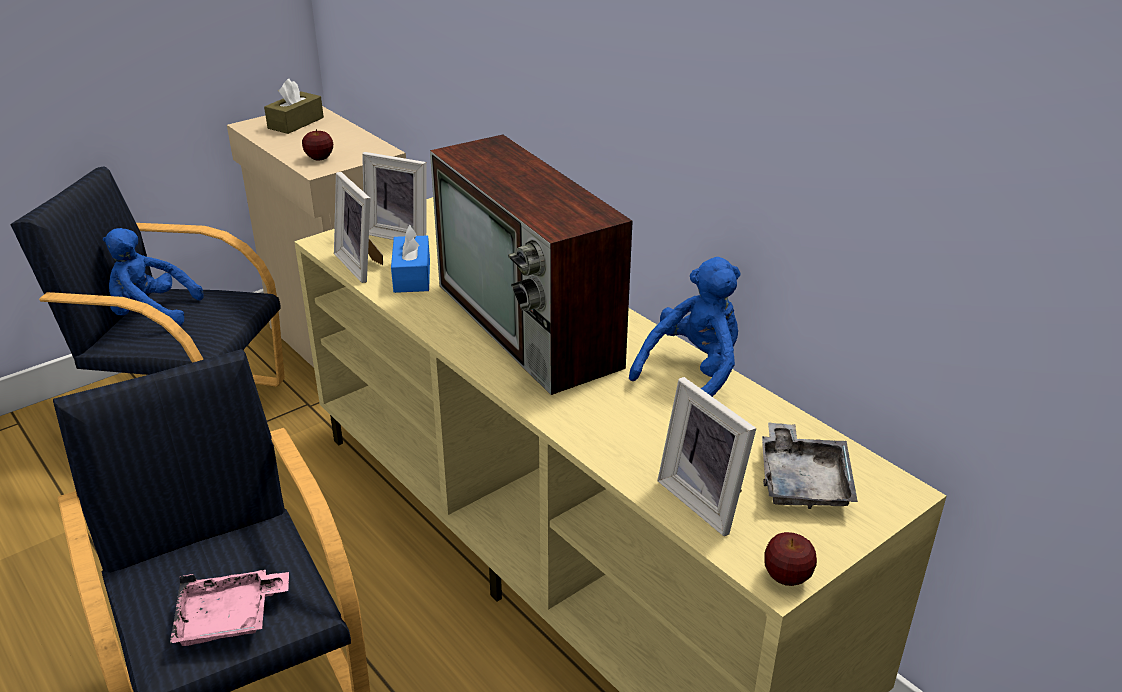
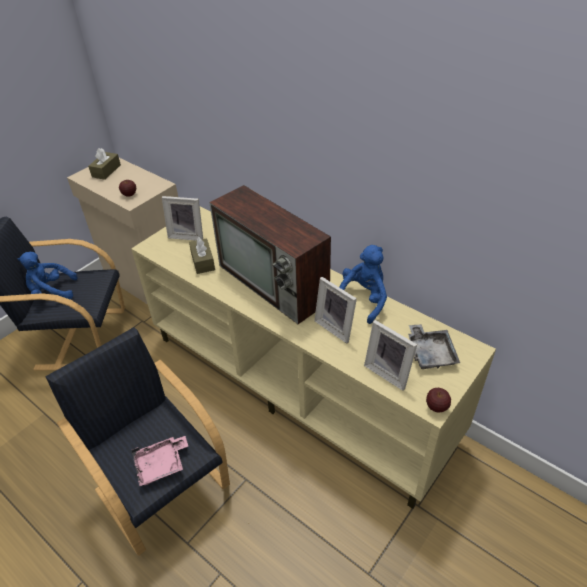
camera: 10 degrees left, 10 degrees up
(362, 264) = (174, 258): picture frame -> picture frame (336, 327)
(412, 276) = (203, 261): blue tissue box -> brown tissue box

